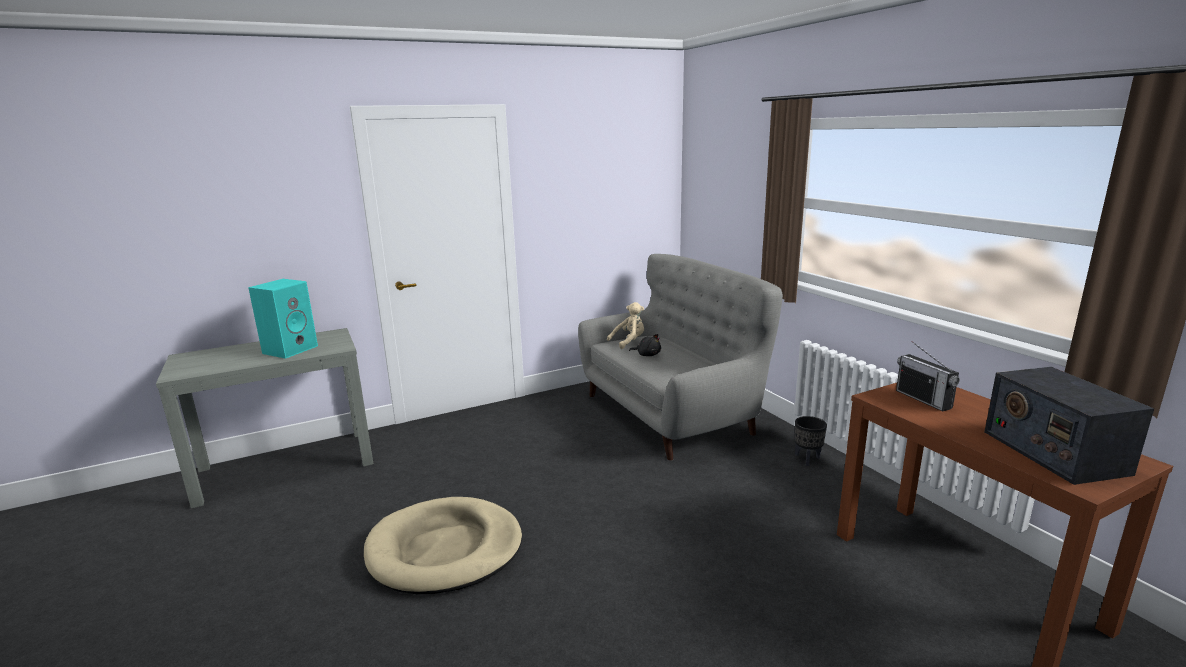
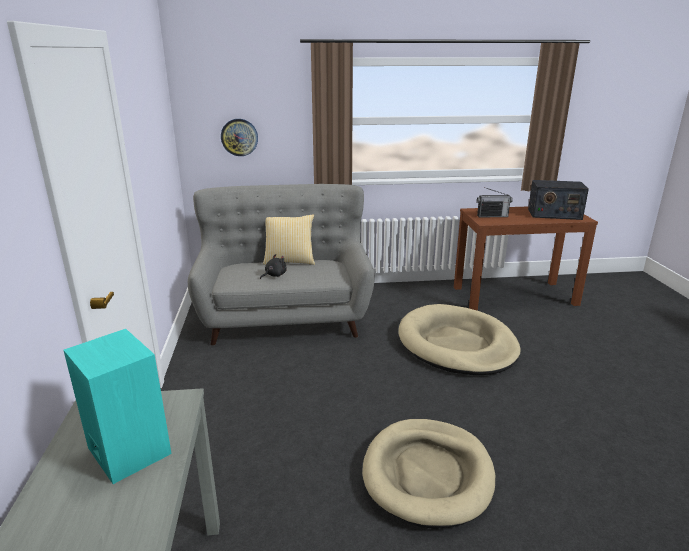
camera: 70 degrees left, 5 degrees up
(629, 342) = (233, 276): beige plush toy -> none
(694, 354) = (289, 261): none -> pillow
(718, 534) = (456, 344): none -> beige dog bed
(719, 208) = (239, 137): none -> wall clock
(808, 459) = (390, 293): black planter -> none

